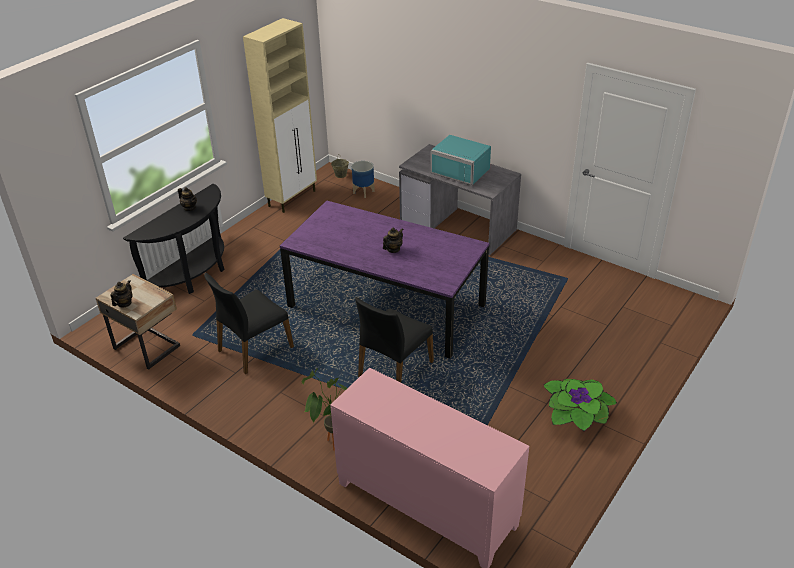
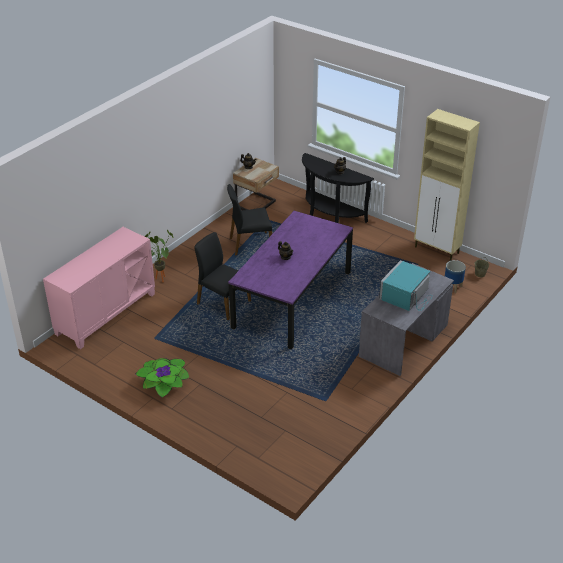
camera: 90 degrees right, 0 degrees up
(254, 349) = (250, 244): black chair -> black chair turned 60 degrees counterclockwise

